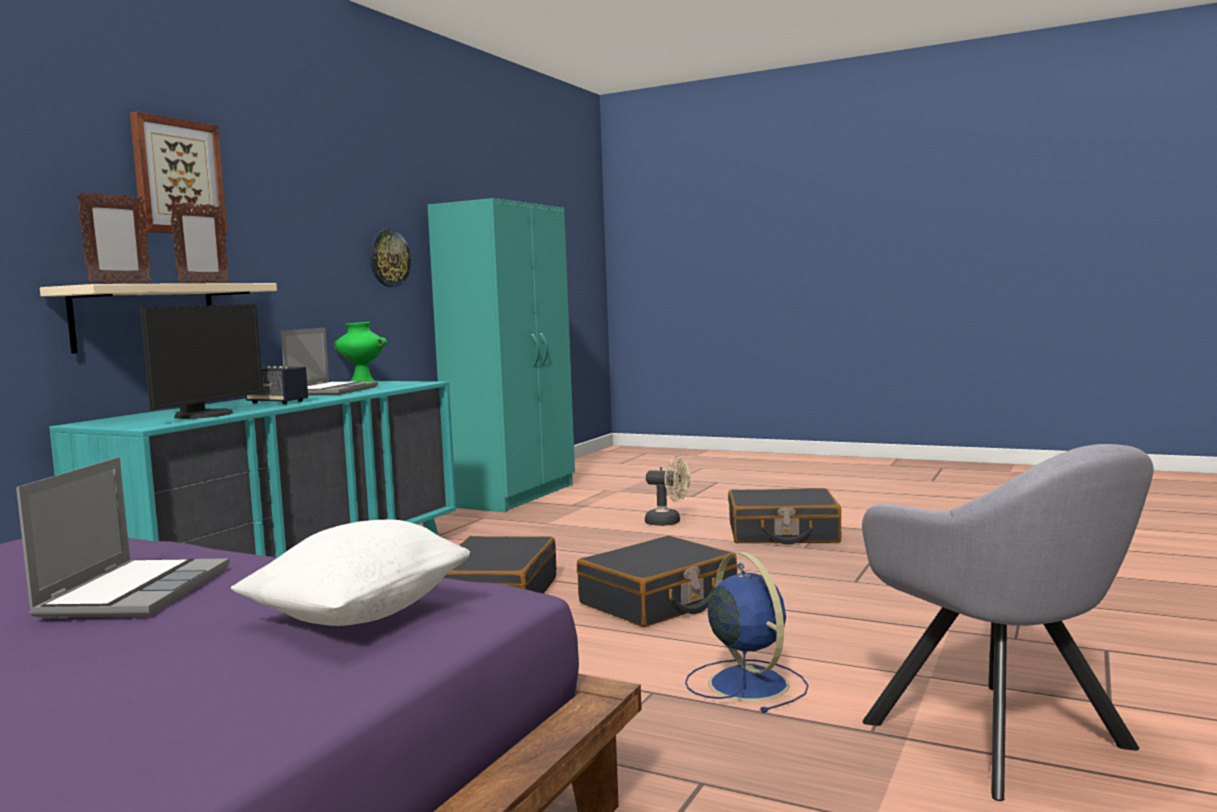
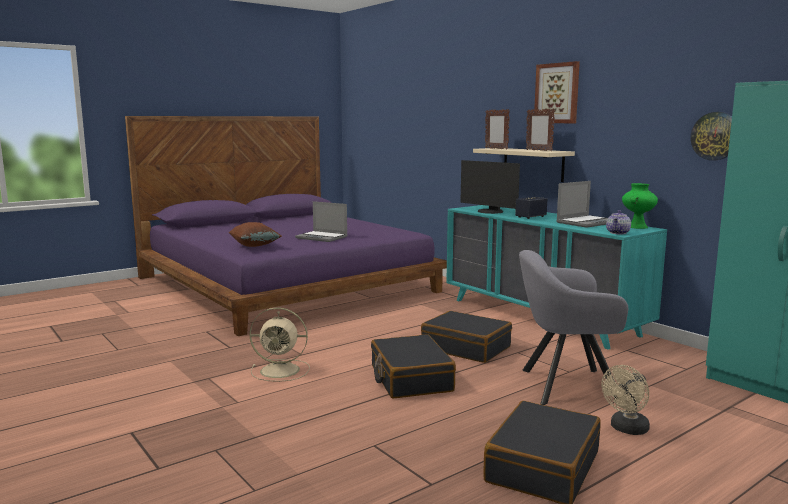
camera: 115 degrees right, 5 degrees up
(332, 391) = (586, 222): laptop -> laptop turned 75 degrees counterclockwise
(360, 615) = (254, 245): white pillow -> brown pillow
(419, 383) = (618, 233): none -> teapot
(746, 683) = (281, 370): blue fan -> beige fan
(1007, 741) = (157, 396): grey armchair -> grey armchair (563, 385)

